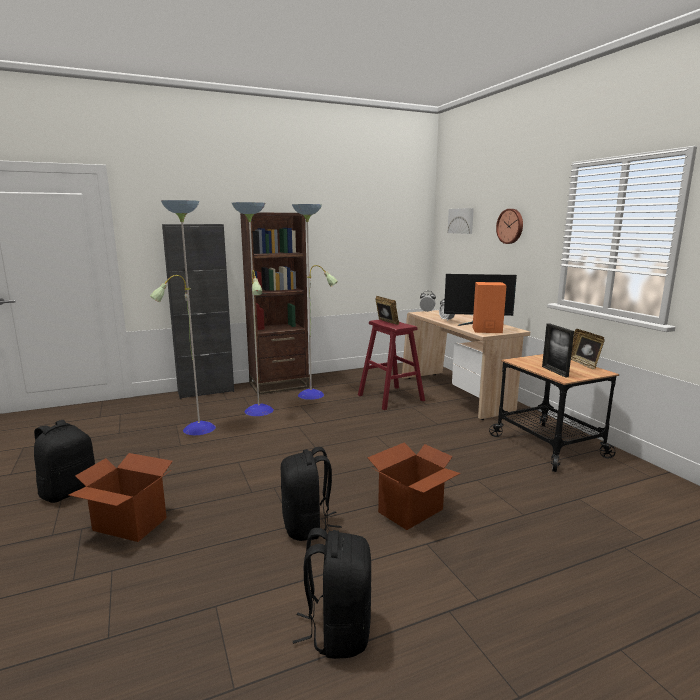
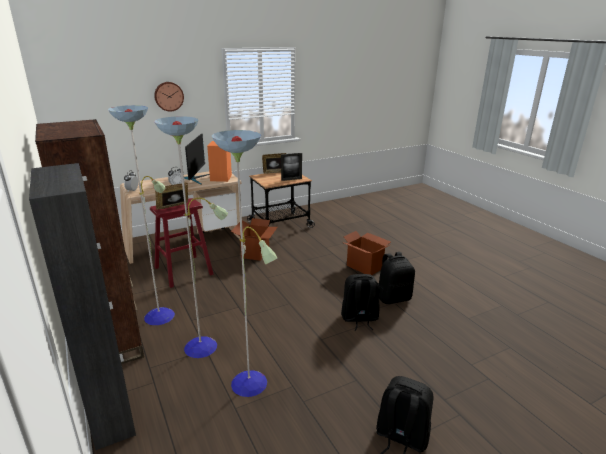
camera: 95 degrees left, 10 degrees up
(129, 525) = (427, 374): cardboard box -> cardboard box (255, 253)
(338, 630) = (459, 285): black backpack -> black backpack (359, 319)
(461, 221) = (93, 96): picture -> none

